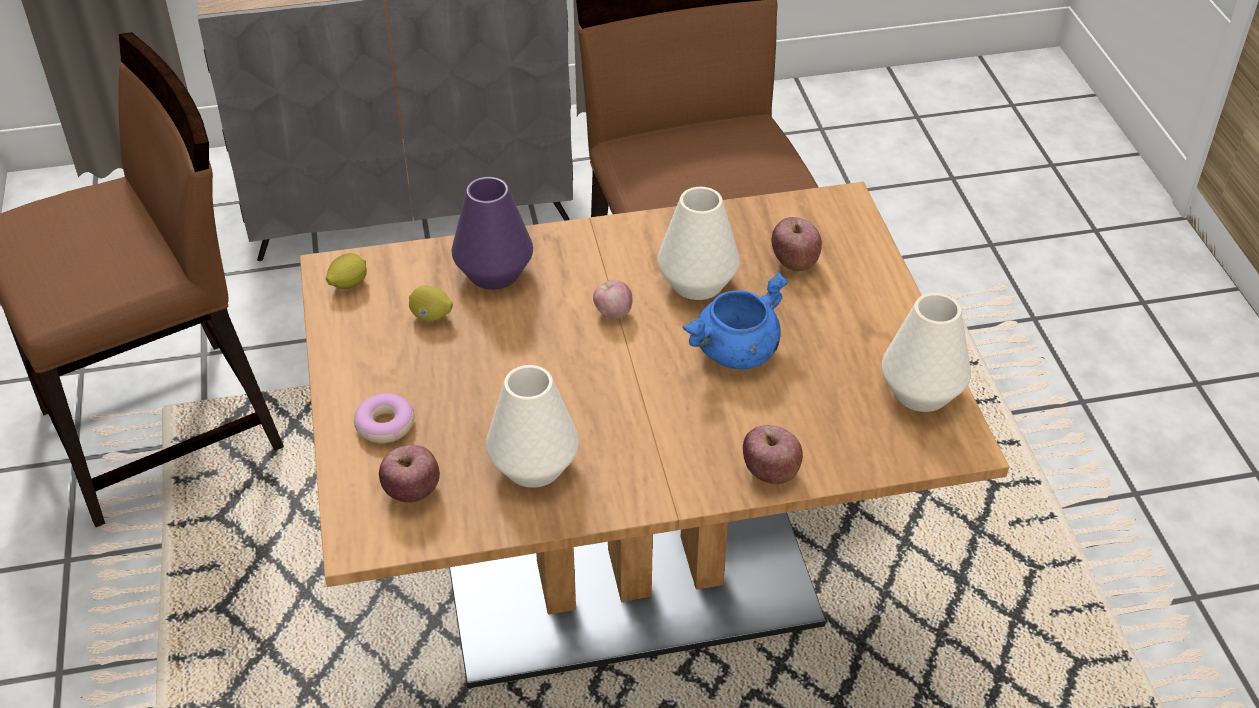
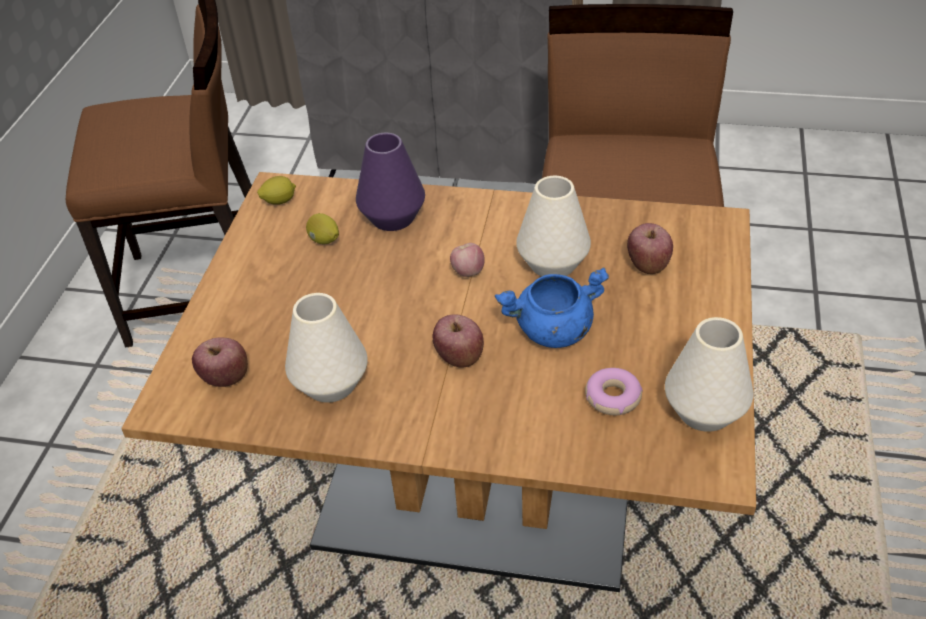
camera: 25 degrees right, 0 degrees up
(385, 425) = (238, 318): donut -> donut (612, 397)
(770, 473) = (524, 446): apple -> apple (459, 357)

